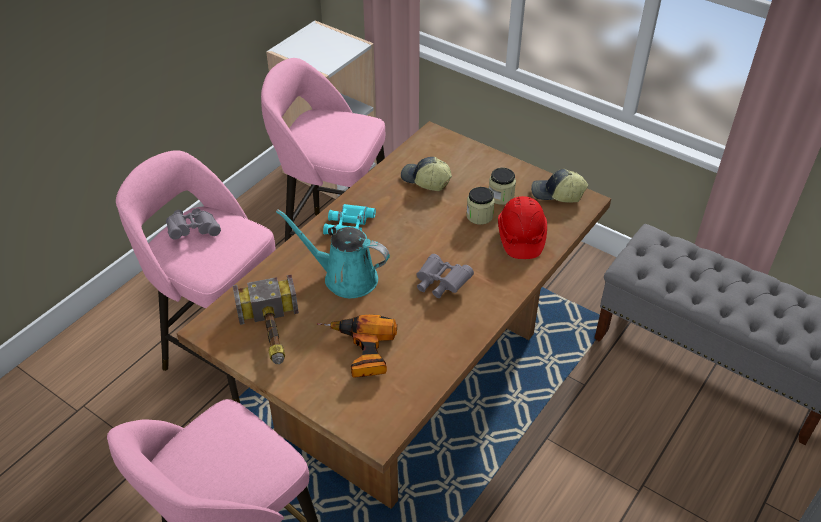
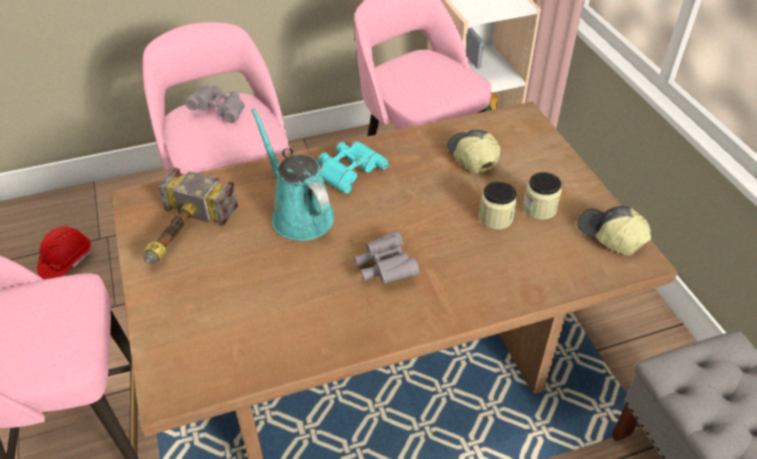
camera: 35 degrees right, 0 degrees up
(360, 352) = (238, 294): power drill -> none
(520, 237) = (521, 262): red hard hat -> red hard hat (66, 261)

